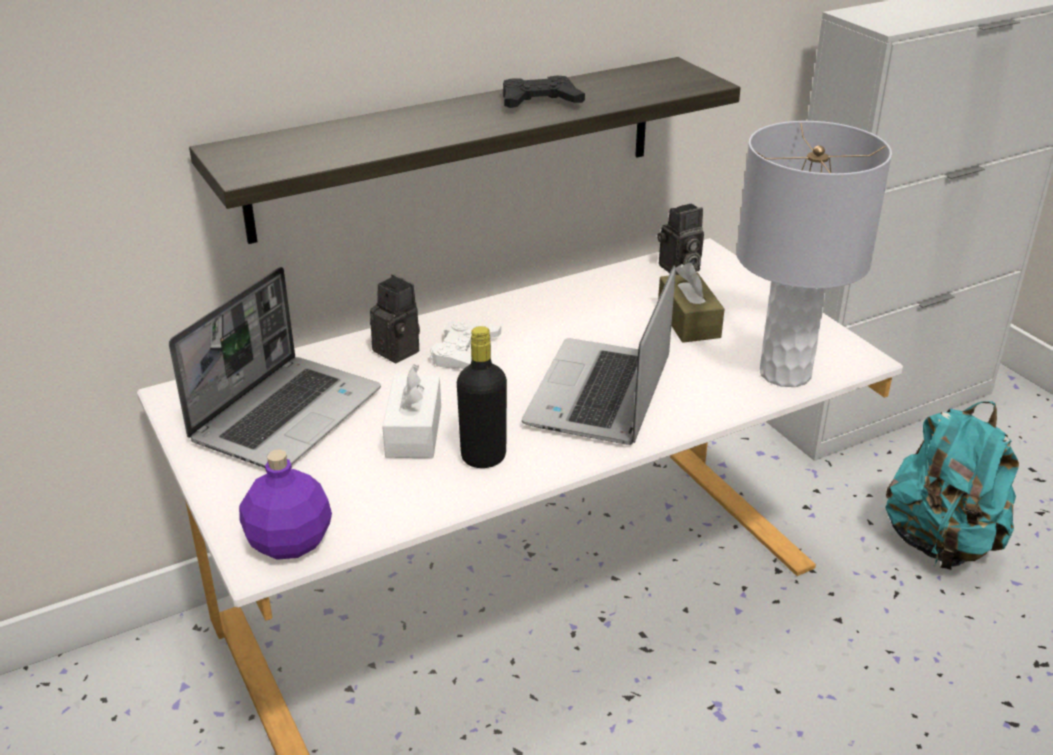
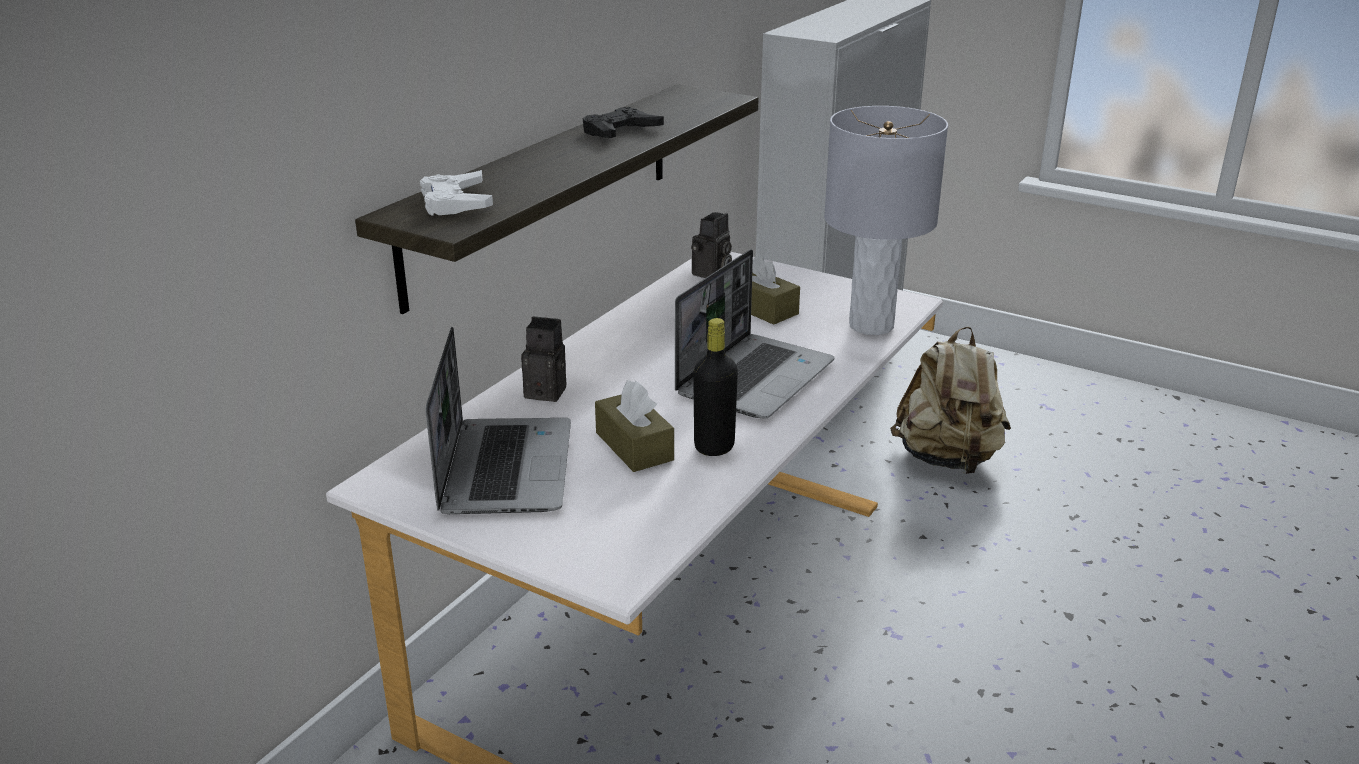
camera: 30 degrees left, 5 degrees down
(290, 543) = (628, 559): purple bottle -> none
(414, 431) = (634, 446): white tissue box -> brown tissue box
(464, 352) = (607, 377): white game controller -> white game controller (456, 202)
(600, 395) = (754, 378): laptop -> laptop turned 135 degrees counterclockwise
(941, 543) = (947, 459): turquoise backpack -> beige backpack

